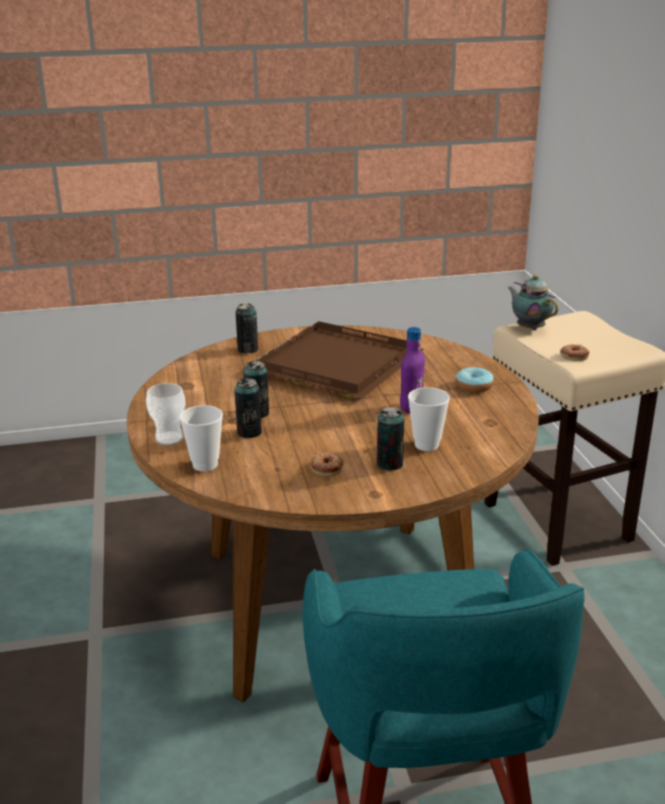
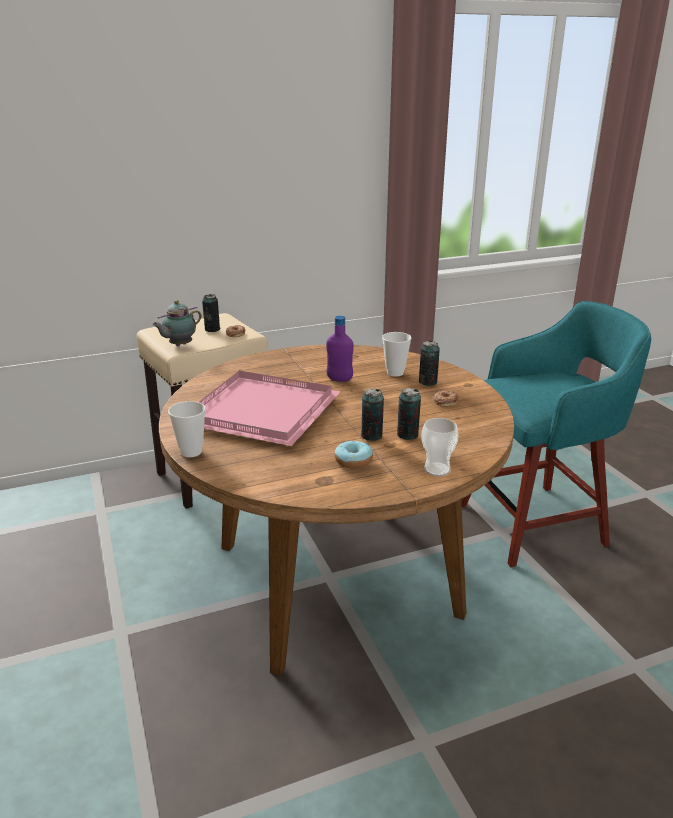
camera: 100 degrees left, 0 degrees up
(205, 465) = (470, 446): cup -> cup (191, 452)
(248, 350) = (227, 458): can -> can (212, 329)
(337, 366) = (264, 411): brown tray -> pink tray
(473, 386) = (297, 361): donut -> donut (353, 461)

